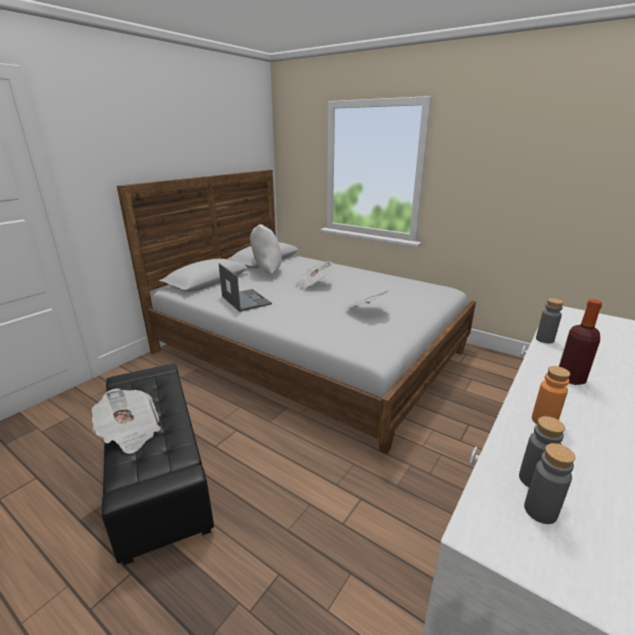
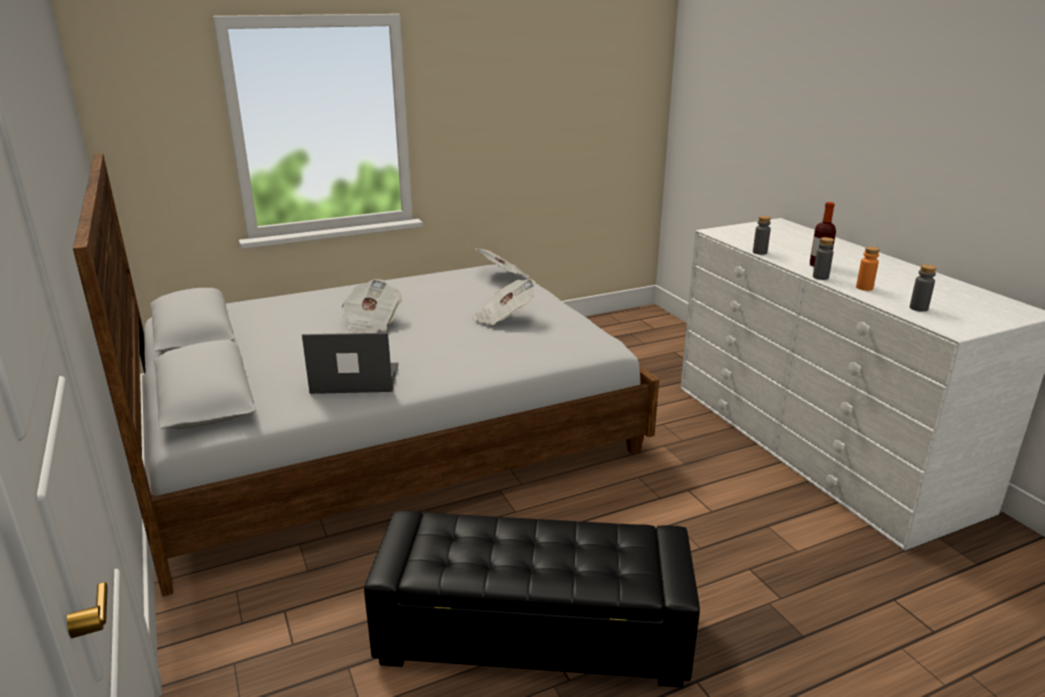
camera: 60 degrees left, 0 degrees up
(130, 432) = (558, 570): newspaper -> newspaper (503, 276)
(266, 272) = (257, 341): white pillow -> none
(540, 511) = (943, 315): grey bottle -> grey bottle (820, 277)

